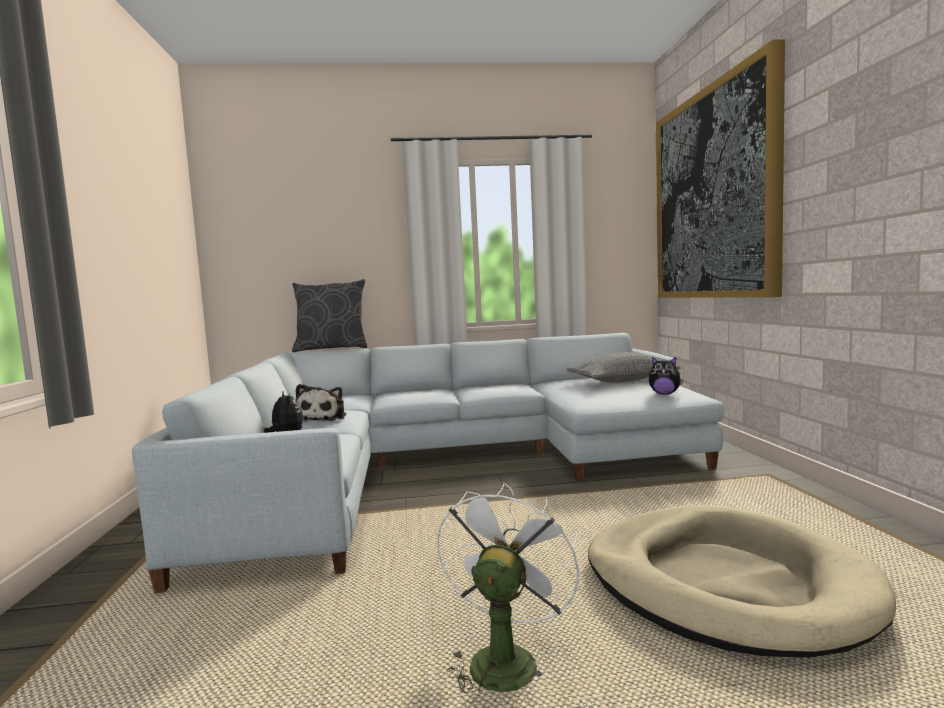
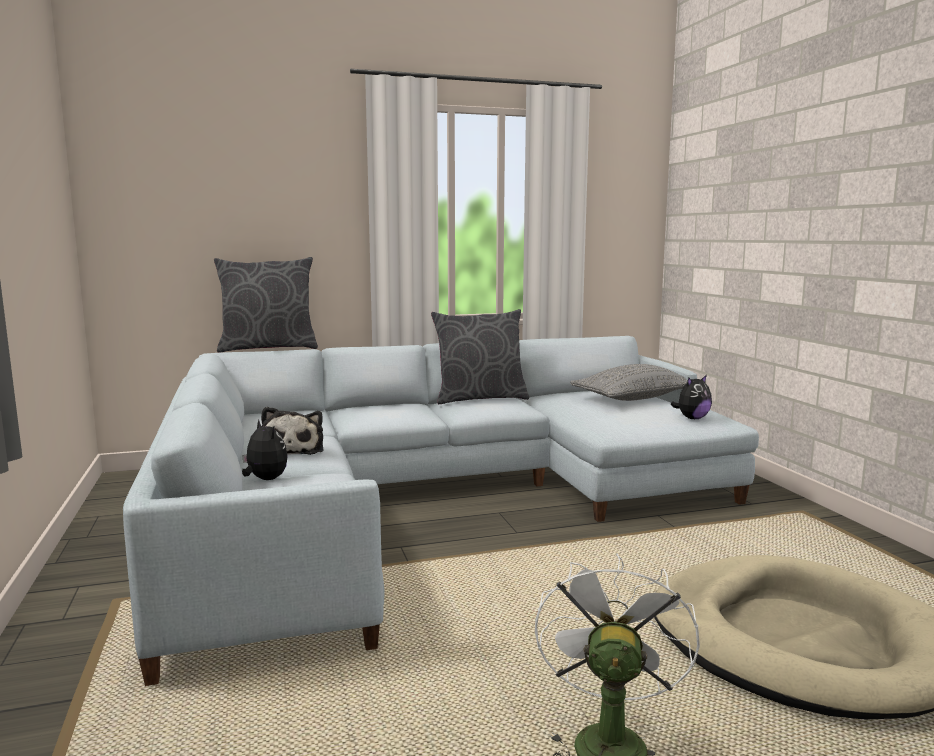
camera: 10 degrees left, 5 degrees up
(494, 384) = (480, 398): none -> grey pillow
(664, 394) = (692, 418): plush toy -> plush toy turned 45 degrees counterclockwise
(713, 195) = (749, 180): picture -> none

